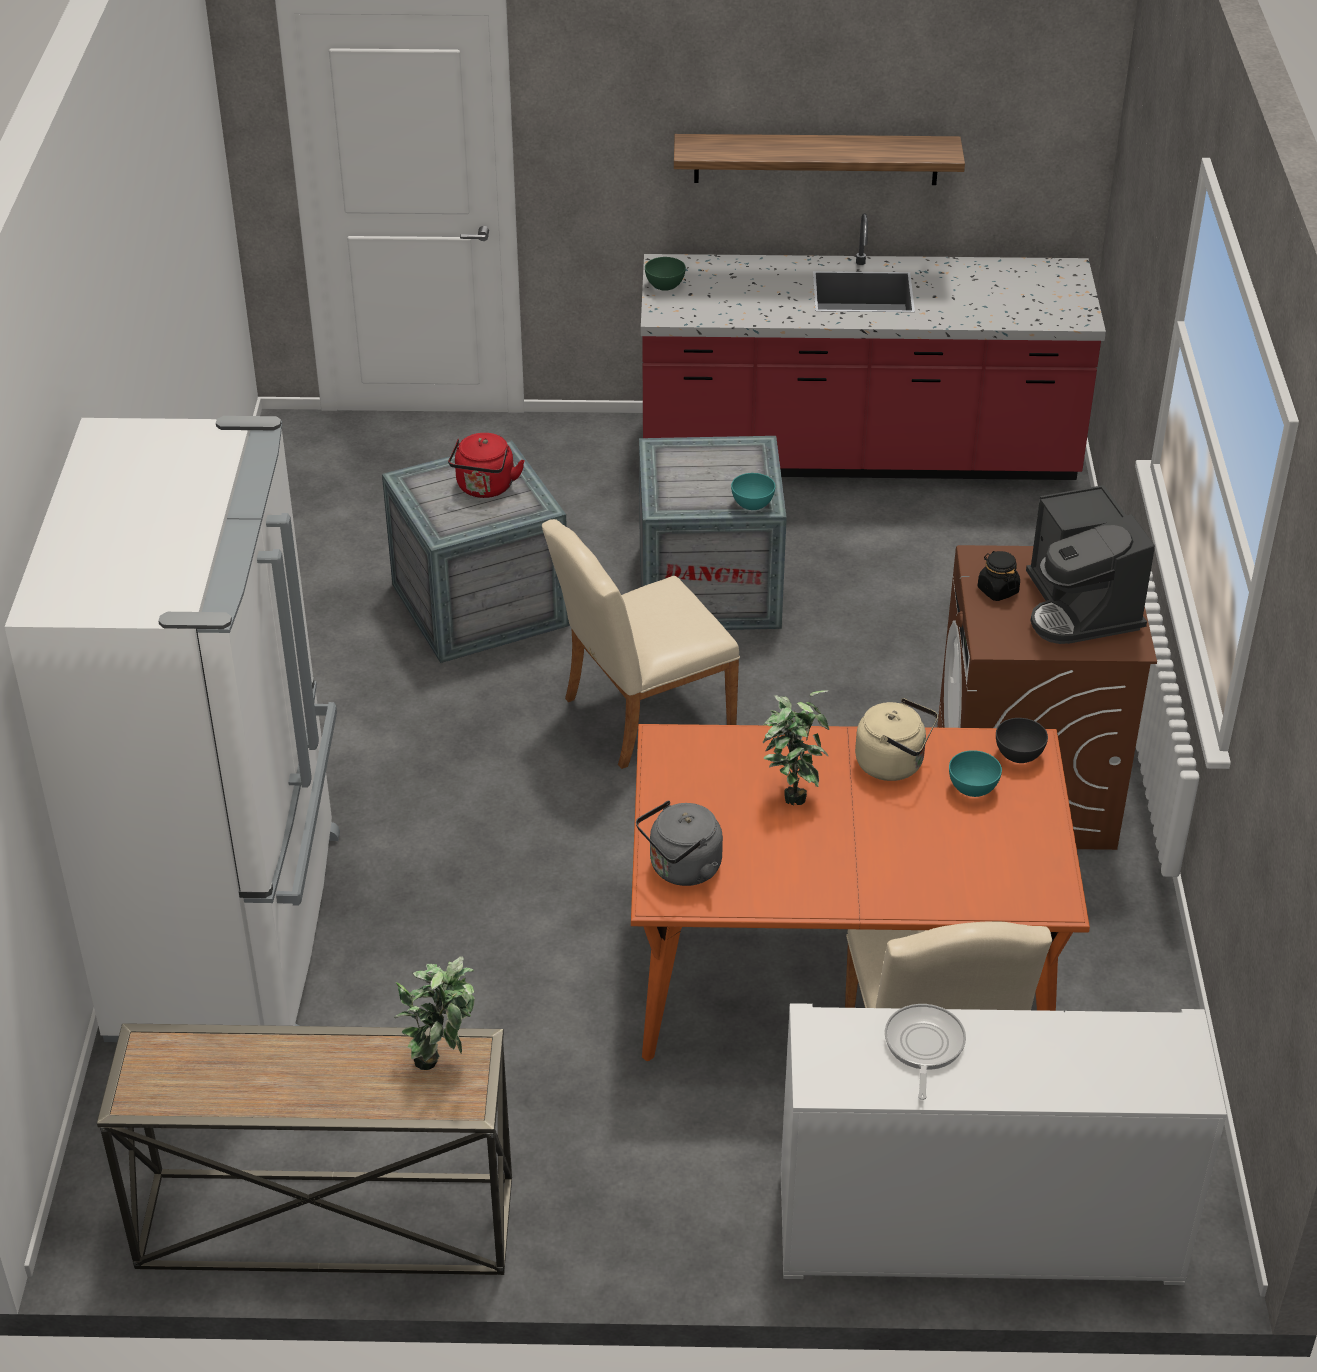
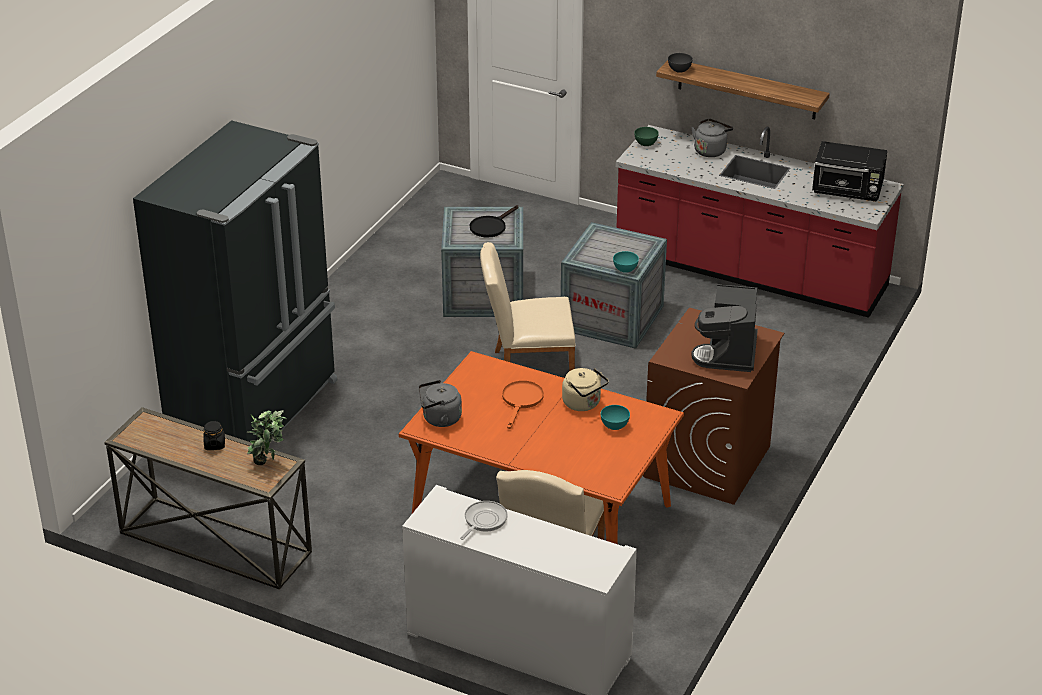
camera: 25 degrees right, 5 degrees down
(233, 932) = (257, 409): white fridge -> black fridge
(485, 488) = (491, 226): red kettle -> black frying pan
(771, 273) = (710, 150): none -> grey kettle
(792, 791) = (521, 401): potted plant -> orange frying pan
(997, 590) = (691, 334): black jar -> black jar (214, 444)
(1018, 755) = (652, 418): grey bowl -> grey bowl (679, 70)
(1021, 288) = (848, 191): none -> black microwave

